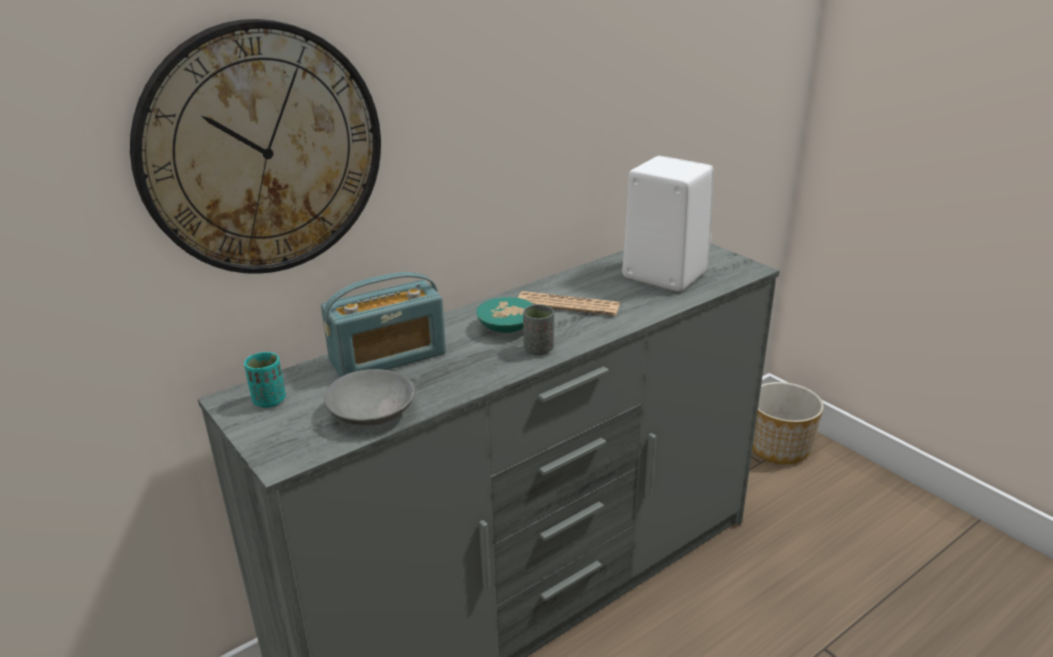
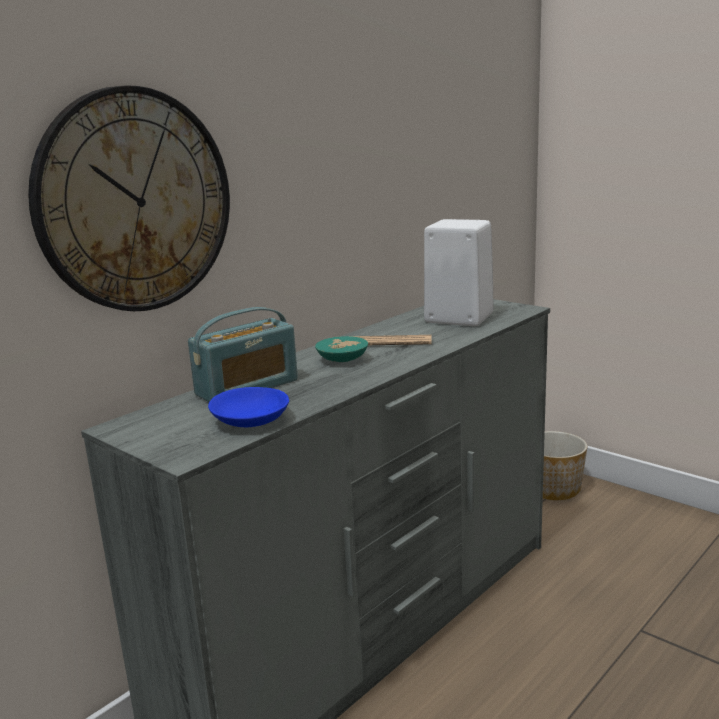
camera: 10 degrees left, 10 degrees down
(269, 400) = (151, 424): turquoise cup -> none
(373, 412) = (251, 420): grey bowl -> blue bowl
(538, 349) = (377, 369): grey cup -> none

